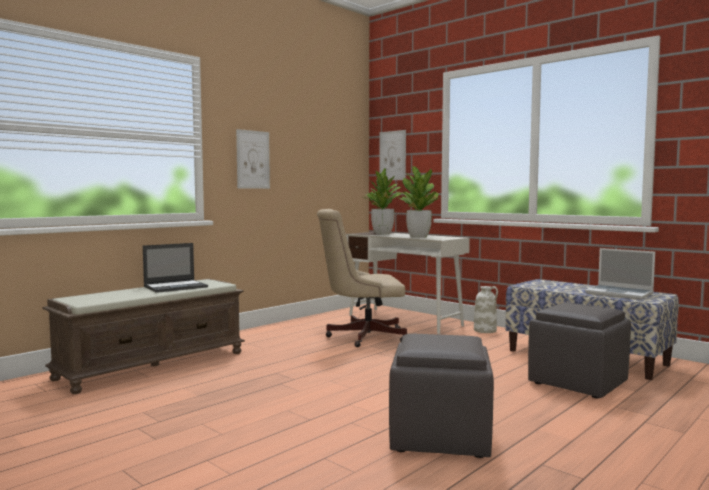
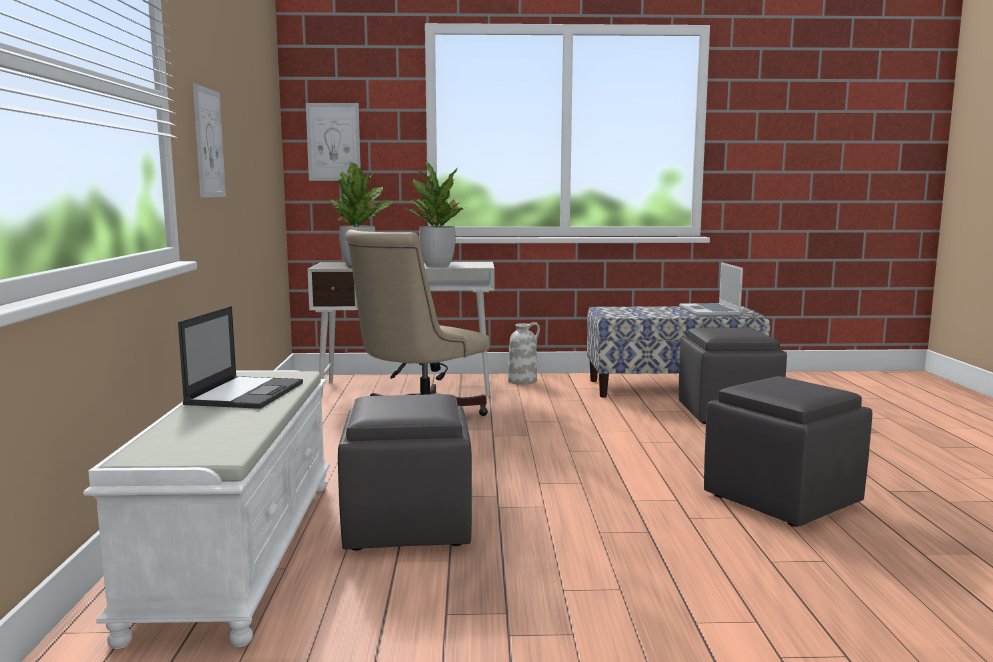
camera: 45 degrees left, 5 degrees up
(153, 365) = (238, 549): brown bench -> white bench
(226, 377) = (409, 524): none -> grey ottoman
(620, 293) = (710, 312): laptop -> laptop turned 90 degrees clockwise

